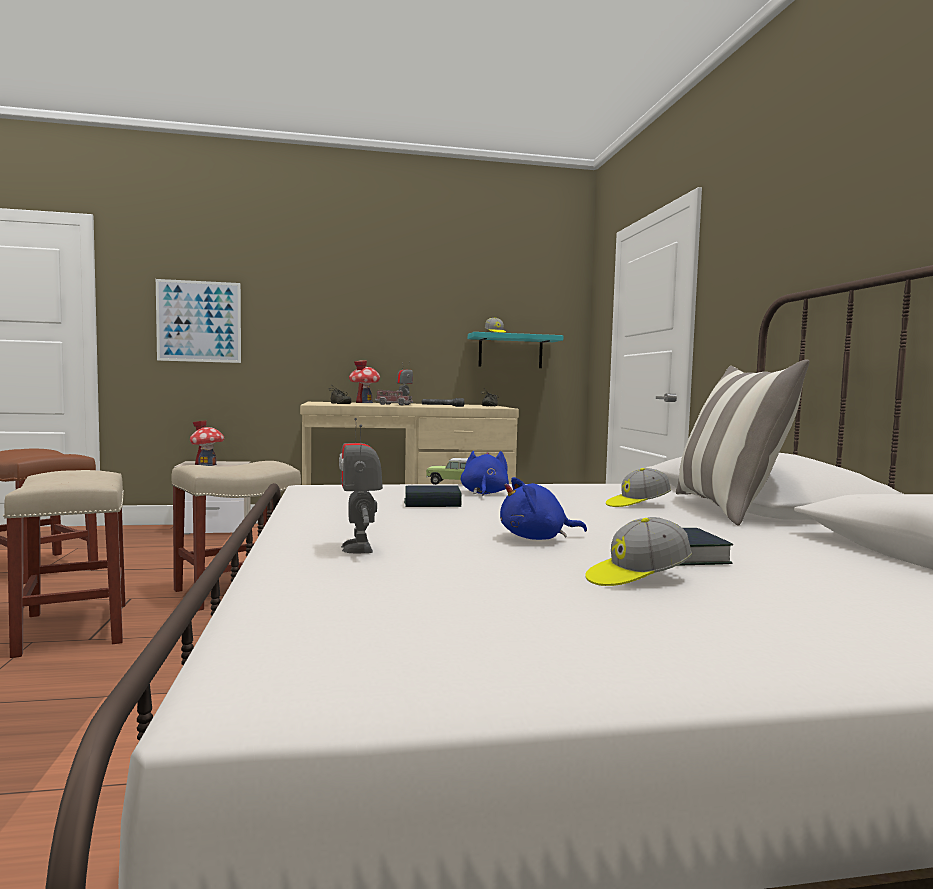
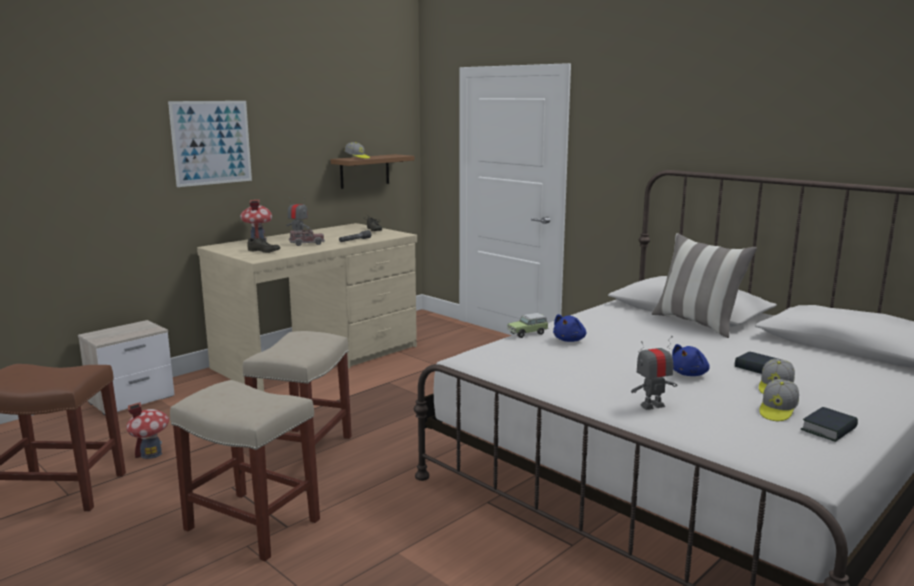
camera: 35 degrees left, 10 degrees up
(199, 321) = (70, 175): picture -> picture (211, 142)
(207, 465) = (123, 335): toy house -> toy house (151, 453)
(359, 548) = (652, 406): toy robot -> toy robot turned 120 degrees clockwise
(432, 503) = (576, 359): book -> book (829, 429)
(484, 493) = (570, 340): blue plush toy -> blue plush toy turned 120 degrees counterclockwise
(510, 351) = (364, 171): turquoise shelf -> brown shelf
(637, 504) = (656, 330): cap -> cap (777, 411)

